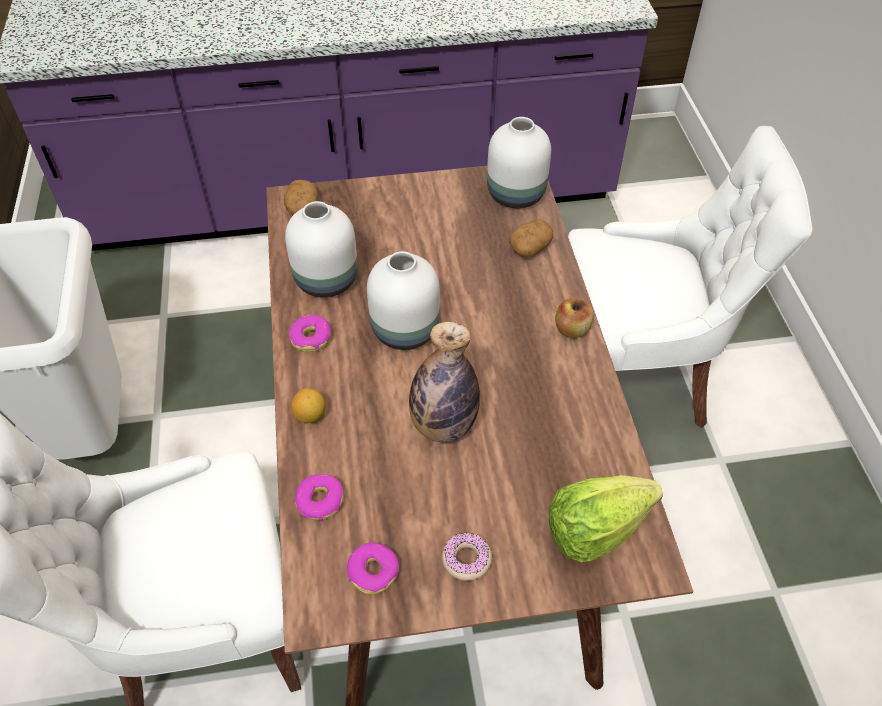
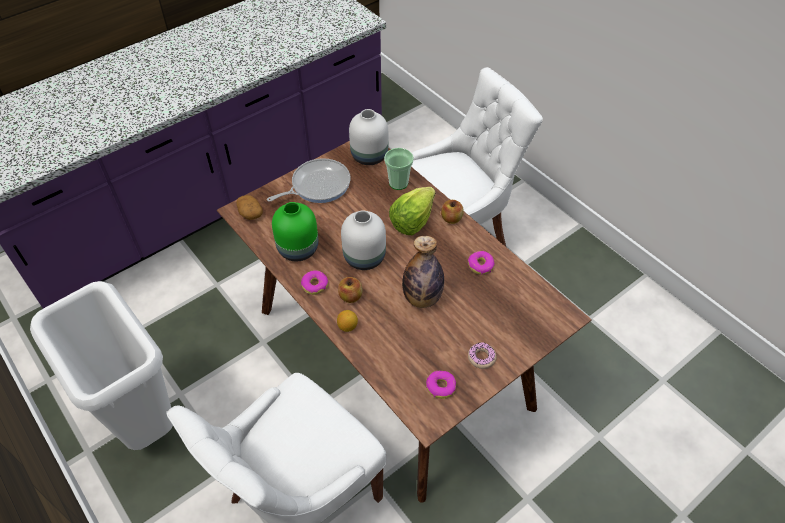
camera: 30 degrees left, 0 degrees up
(320, 501) = (387, 367): donut -> donut (480, 266)
(325, 281) = (298, 250): white vase -> green vase
(346, 376) = (350, 296): none -> apple
(415, 206) = (317, 185): none -> frying pan
(530, 247) = (398, 183): potato -> cup
(595, 529) = (530, 313): lettuce -> lettuce (412, 221)

